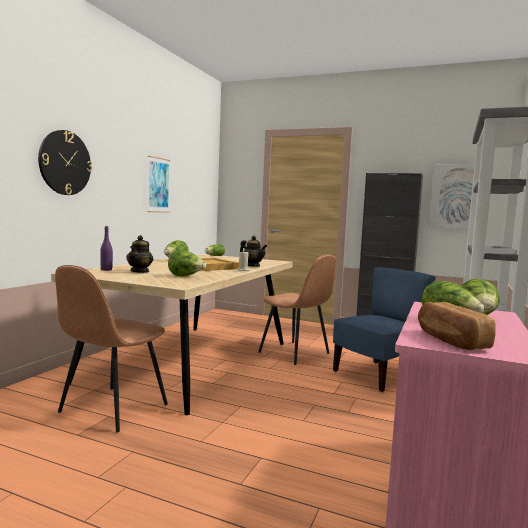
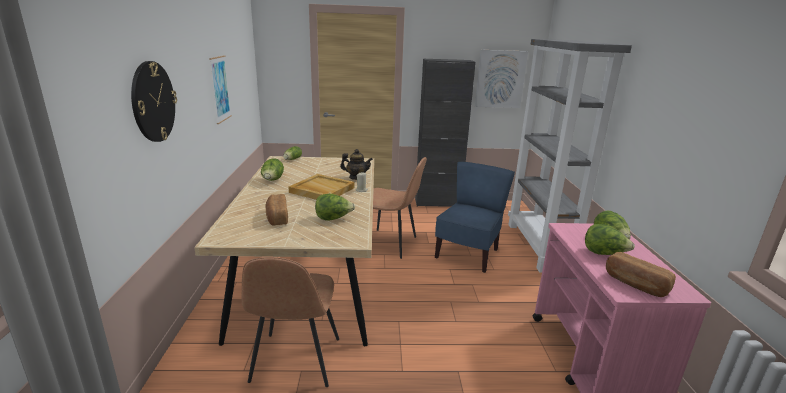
camera: 25 degrees left, 15 degrees up
(106, 270) = (238, 222): purple bottle -> none
(140, 271) = (277, 217): teapot -> bread

